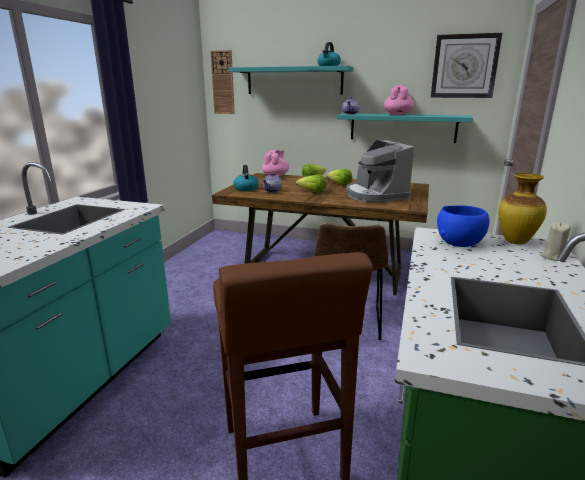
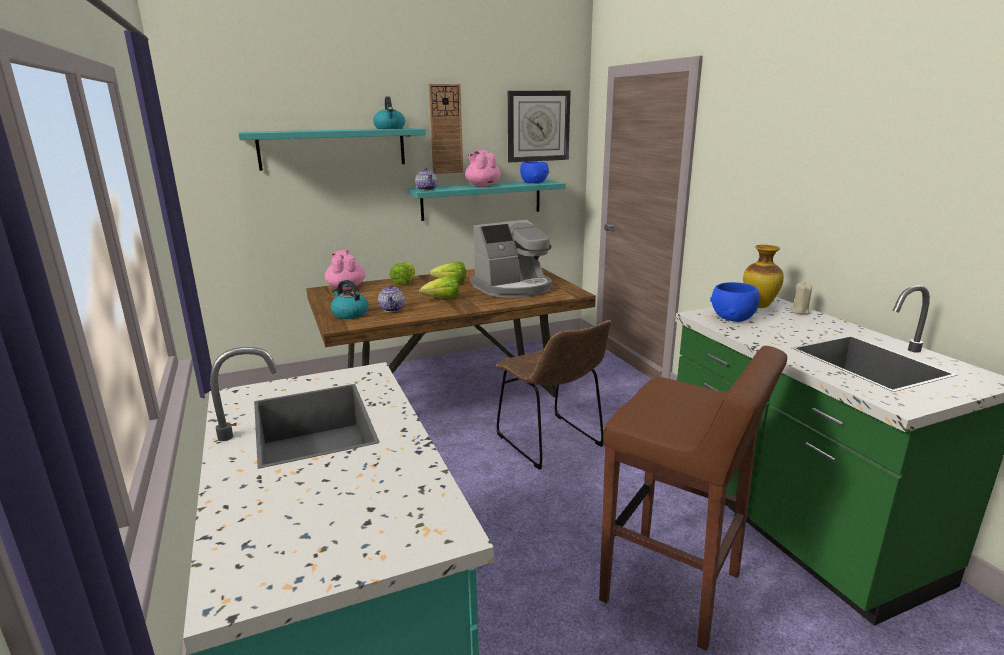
camera: 40 degrees left, 0 degrees up
(223, 82) = (208, 155): wall clock -> wall clock (446, 129)
(375, 195) = (513, 288): coffee machine -> coffee machine turned 60 degrees counterclockwise
(446, 115) = (534, 182): none -> blue bowl

